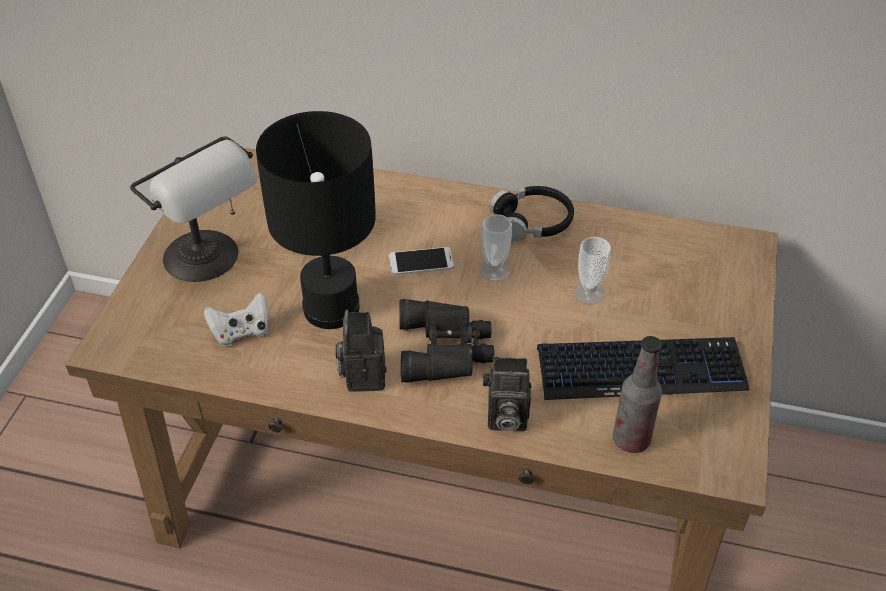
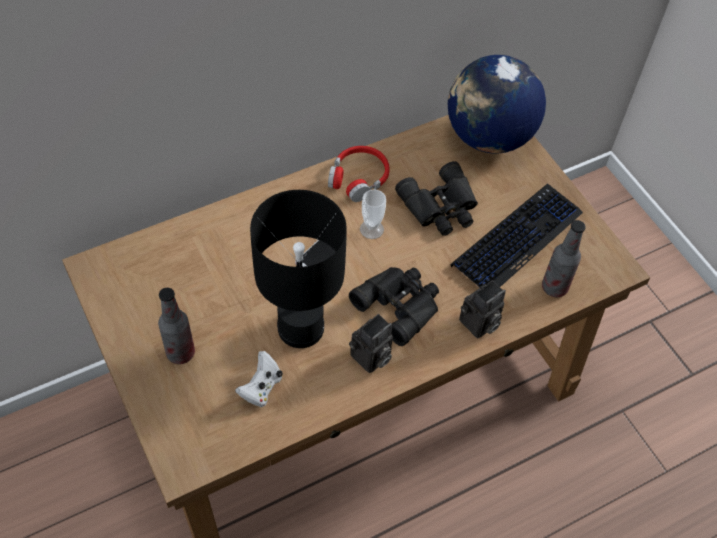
camera: 45 degrees left, 10 degrees up
(212, 262) = (180, 353): table lamp -> bottle
(362, 375) = (370, 359): camera -> camera turned 90 degrees counterclockwise
(532, 222) = (358, 178): black headphones -> red headphones
(589, 293) = (441, 207): cup -> black binoculars
(716, 262) = (488, 137): none -> globe

